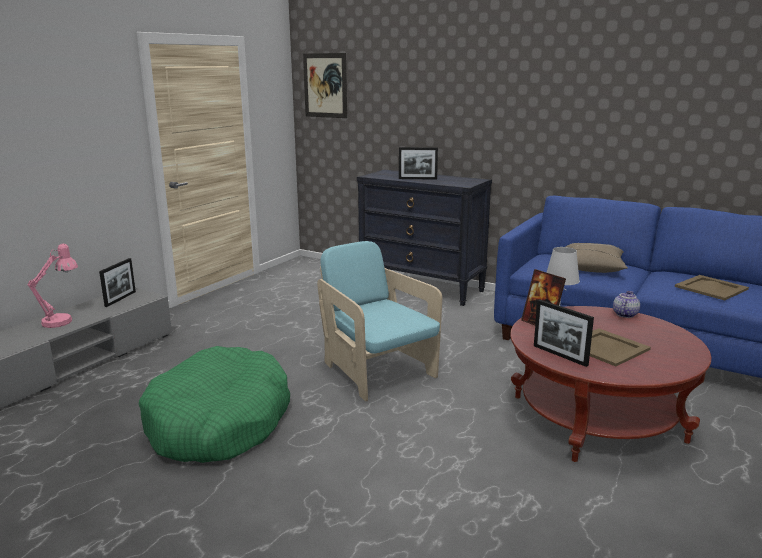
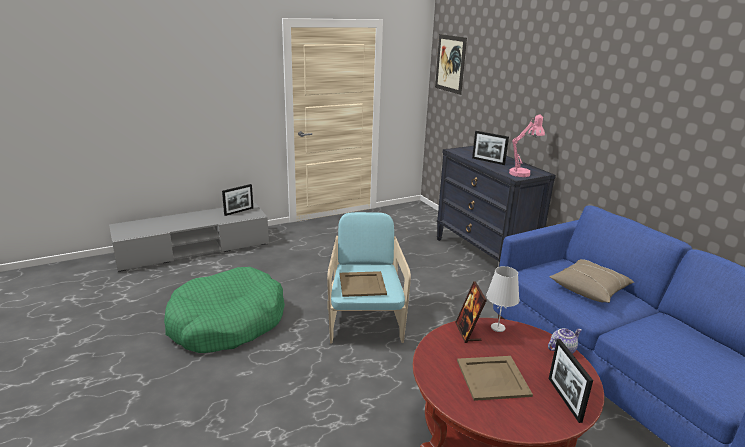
camera: 30 degrees right, 5 degrees up
(62, 320) = (192, 219): pink table lamp -> pink table lamp (522, 173)
(560, 355) = (440, 369): picture frame -> picture frame (564, 399)
(711, 288) = (690, 353): beige tray -> beige tray (362, 284)

